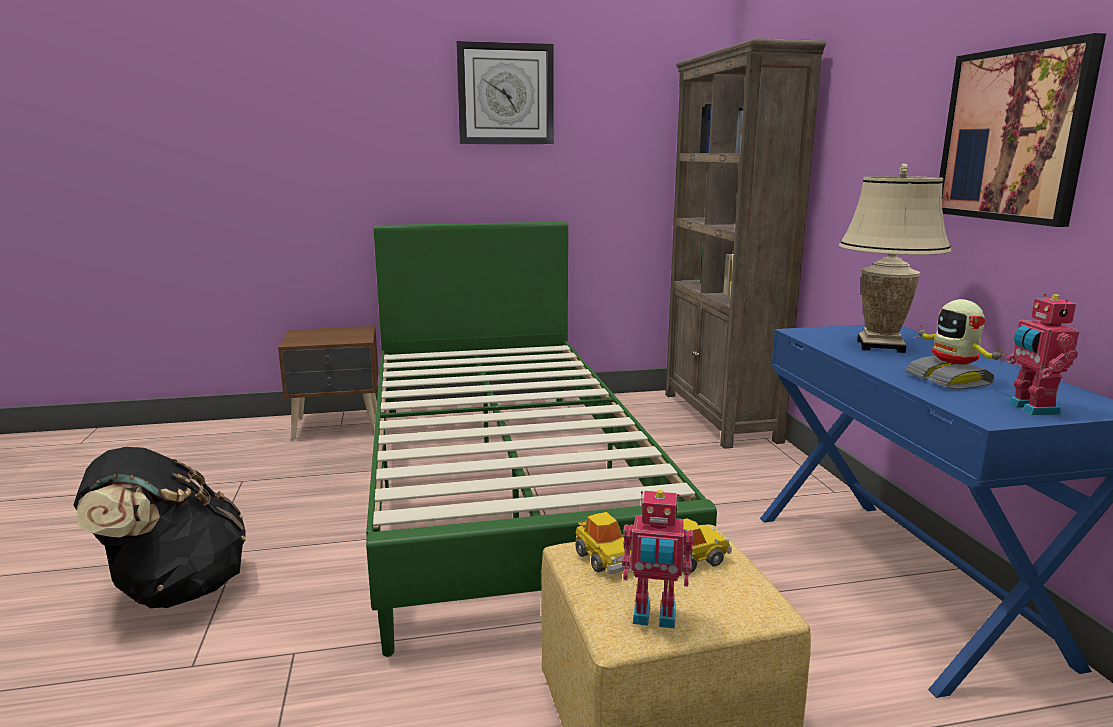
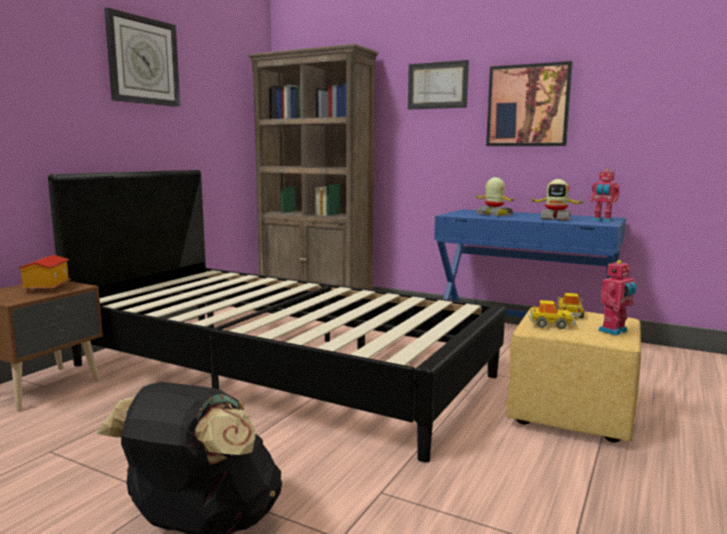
camera: 50 degrees left, 5 degrees down
(341, 335) = (46, 288): none -> toy house
(502, 485) = (279, 370): green bed -> black bed
(880, 346) = (494, 215): beige table lamp -> toy robot
(891, 95) = (437, 85): none -> picture

